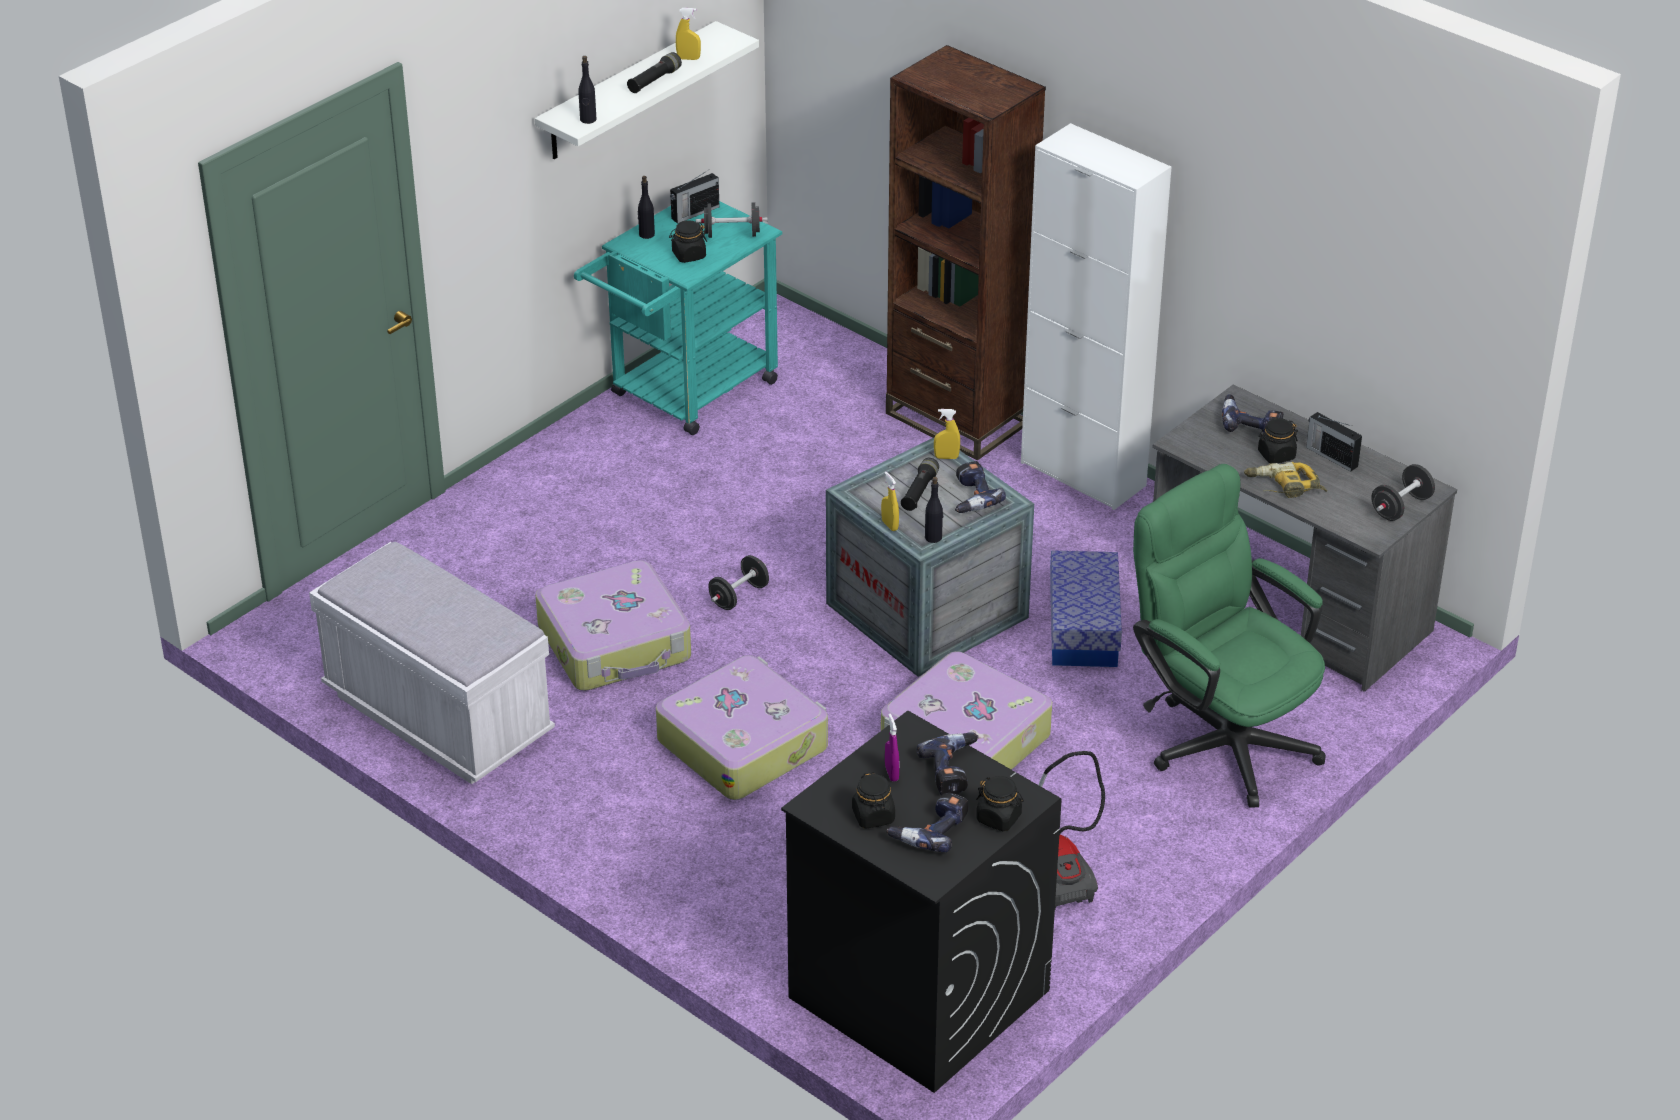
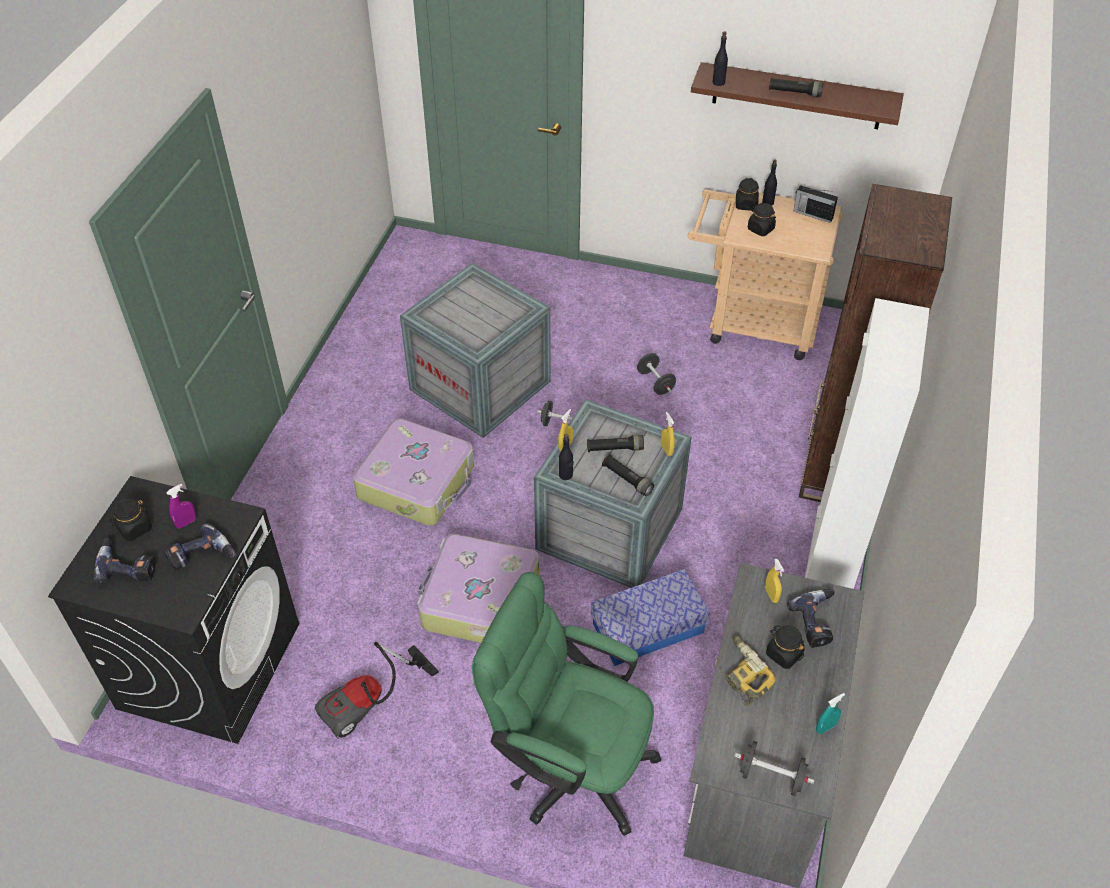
camera: 65 degrees right, 10 degrees up
(438, 716) = (372, 336): white bench -> none
(616, 644) = (481, 386): suitcase -> crate
(628, 92) = (797, 96): white shelf -> brown shelf
(684, 394) = (752, 323): turquoise cart -> beige cart
(688, 58) = (839, 97): yellow spray bottle -> yellow spray bottle (771, 595)
(732, 234) = (803, 239): black dumbbell -> black dumbbell (655, 382)
(970, 497) = (627, 480): power drill -> black flashlight
(999, 818) = (154, 603): black jar -> black jar (746, 205)
(1220, 737) = (569, 764): green office chair -> green office chair turned 90 degrees counterclockwise
(1331, 456) = (811, 696): radio -> none
(1367, 459) = (825, 727): none -> turquoise spray bottle

